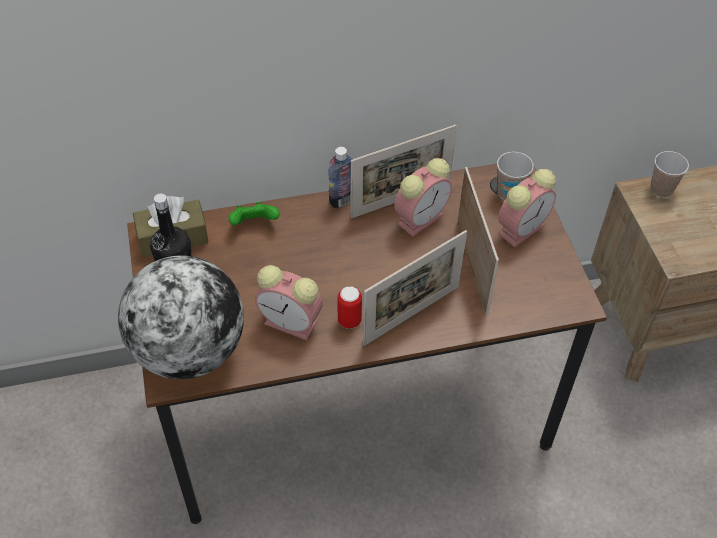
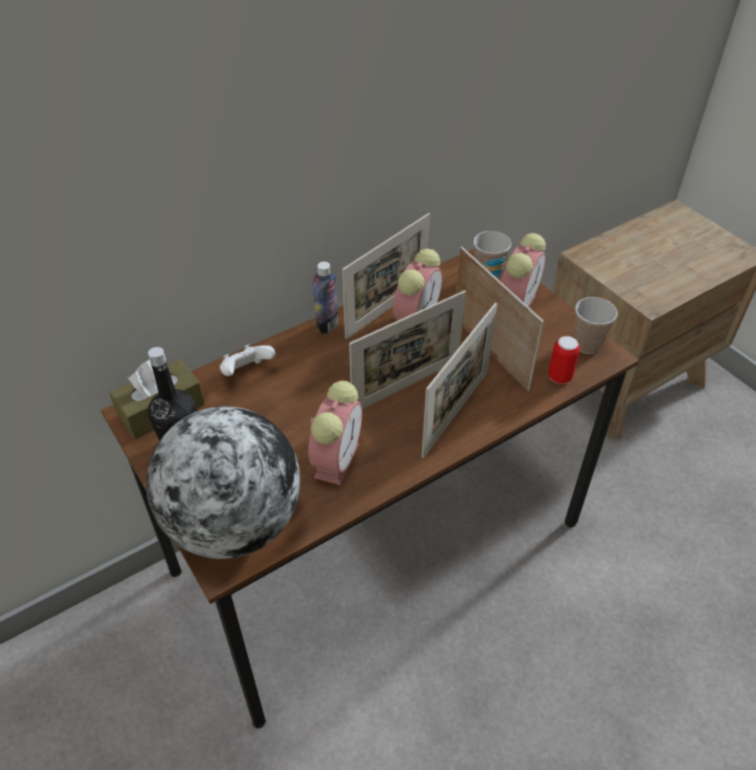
camera: 20 degrees left, 5 degrees down
(254, 224) = (247, 372): green game controller -> white game controller
(293, 323) = (336, 458): alarm clock -> alarm clock turned 75 degrees counterclockwise
(349, 321) = (395, 438): can -> can (559, 377)
(382, 277) = (406, 386): none -> picture frame
(661, 189) = (602, 248): cup -> cup (587, 345)

